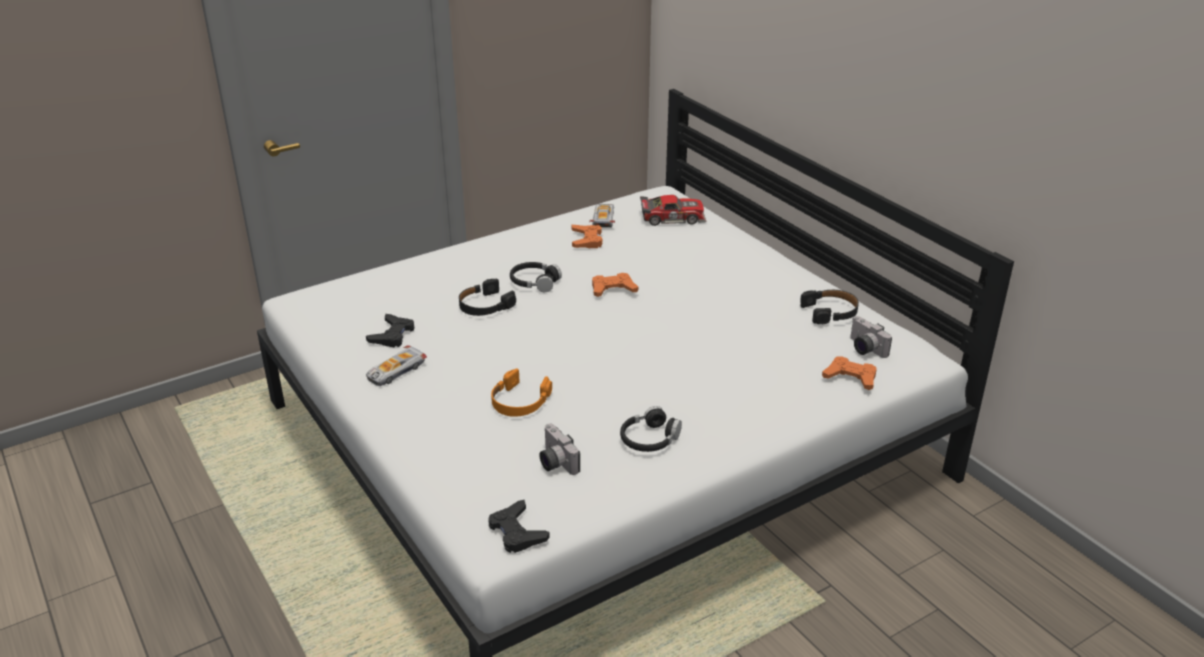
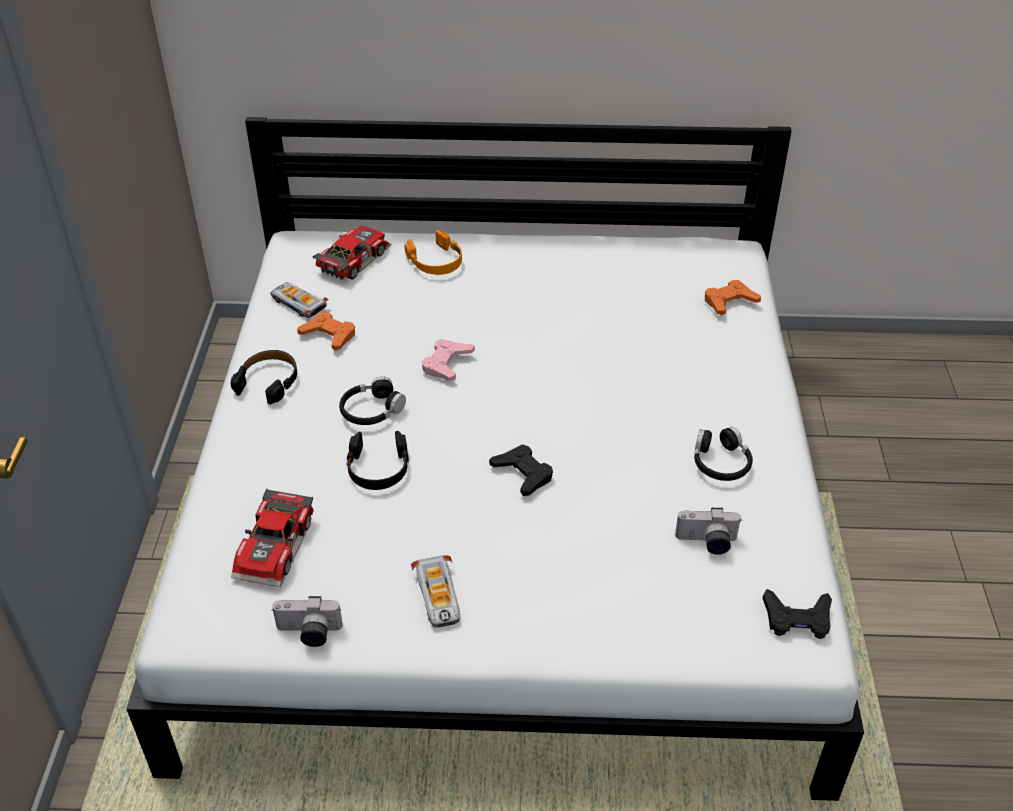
camera: 55 degrees left, 10 degrees up
(383, 301) = (278, 547): none -> toy car
(392, 335) = (359, 569): black game controller -> black game controller (523, 473)
(519, 402) = (585, 522): orange headphones -> orange headphones (436, 261)
(613, 289) = (446, 363): orange game controller -> pink game controller
(830, 312) = (623, 259): black headphones -> black headphones (268, 381)
(864, 348) = (695, 272): camera -> camera (308, 633)

